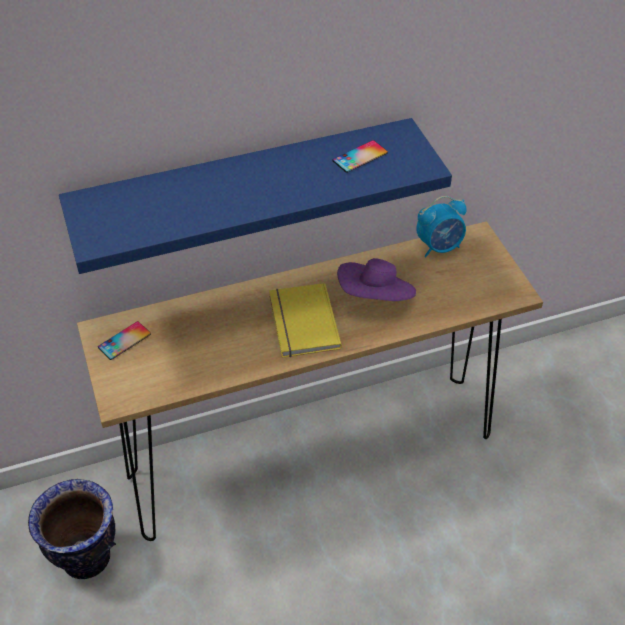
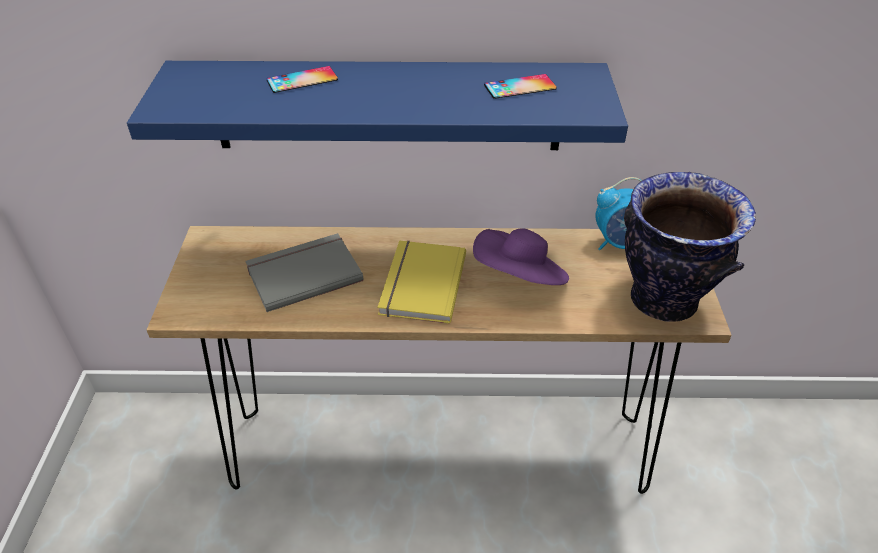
camera: 20 degrees right, 5 degrees down
(86, 559) = (165, 486): vase -> vase (662, 301)
(124, 341) = (223, 254): phone -> phone (302, 80)
(202, 339) = (303, 273): none -> grey book

